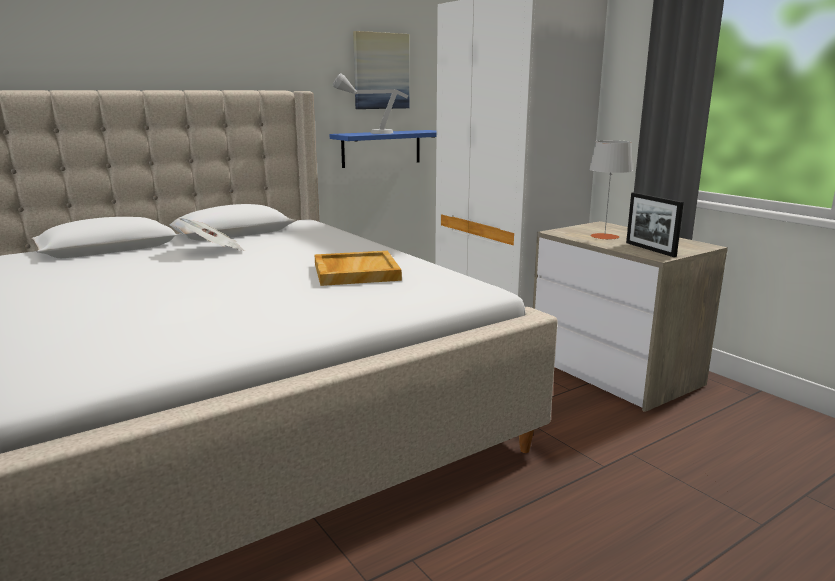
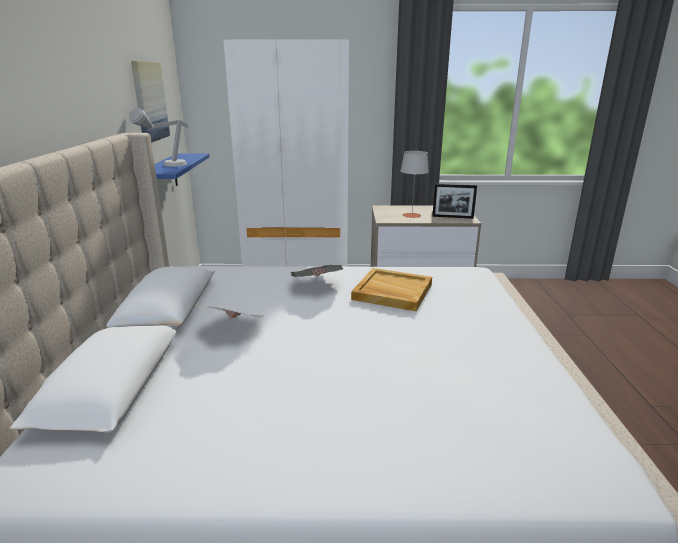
camera: 55 degrees left, 5 degrees up
(332, 251) = (316, 285): none -> newspaper

